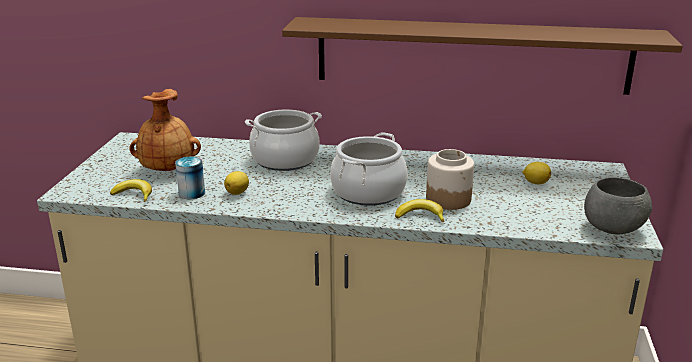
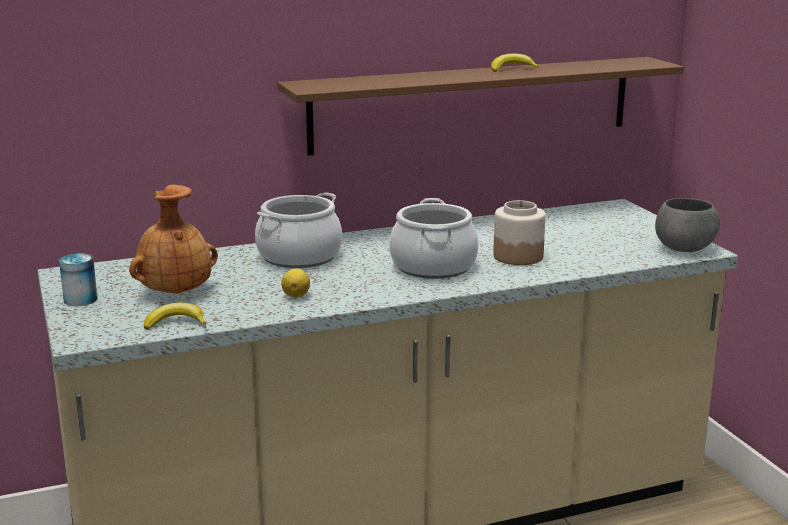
camera: 30 degrees left, 5 degrees down
(192, 193) = (244, 307): can -> can (80, 300)
(420, 216) = (512, 275): banana -> banana (512, 69)
(535, 182) = (574, 228): lemon -> none

